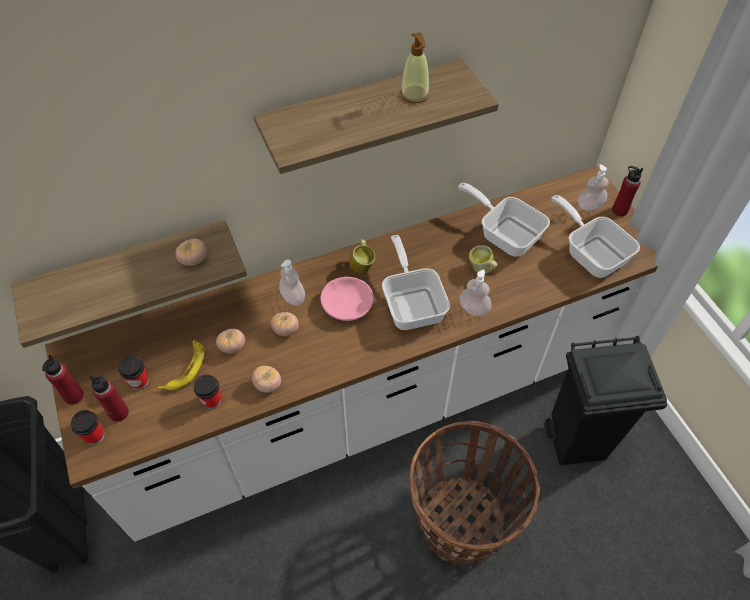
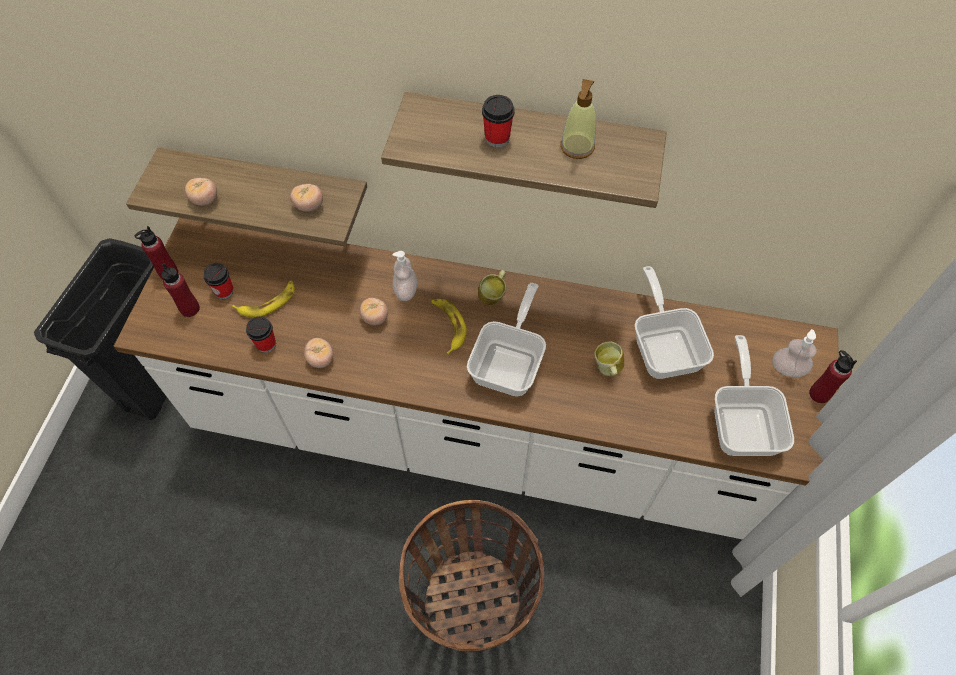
camera: 35 degrees right, 5 degrees up
(94, 436) = (158, 317): cup -> cup (497, 138)
(232, 347) = (319, 306): tomato -> tomato (205, 200)
(346, 304) = (448, 325): pink bowl -> banana
(473, 309) = (565, 404): soap dispenser -> none
(577, 442) = (647, 608): black trash can -> none

